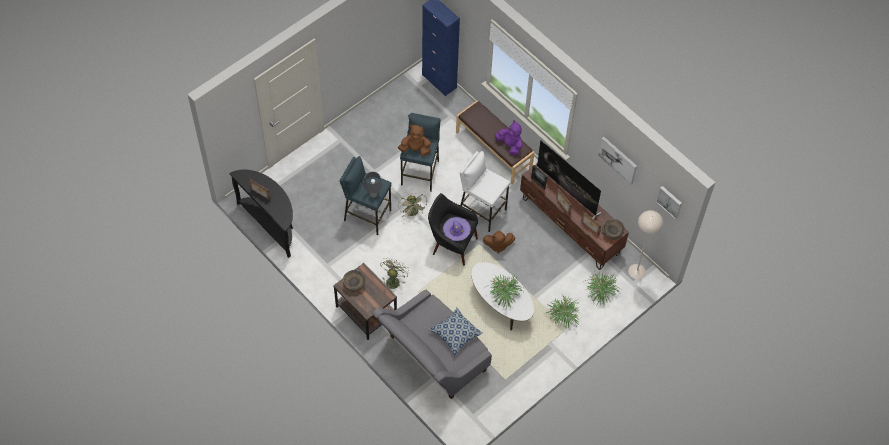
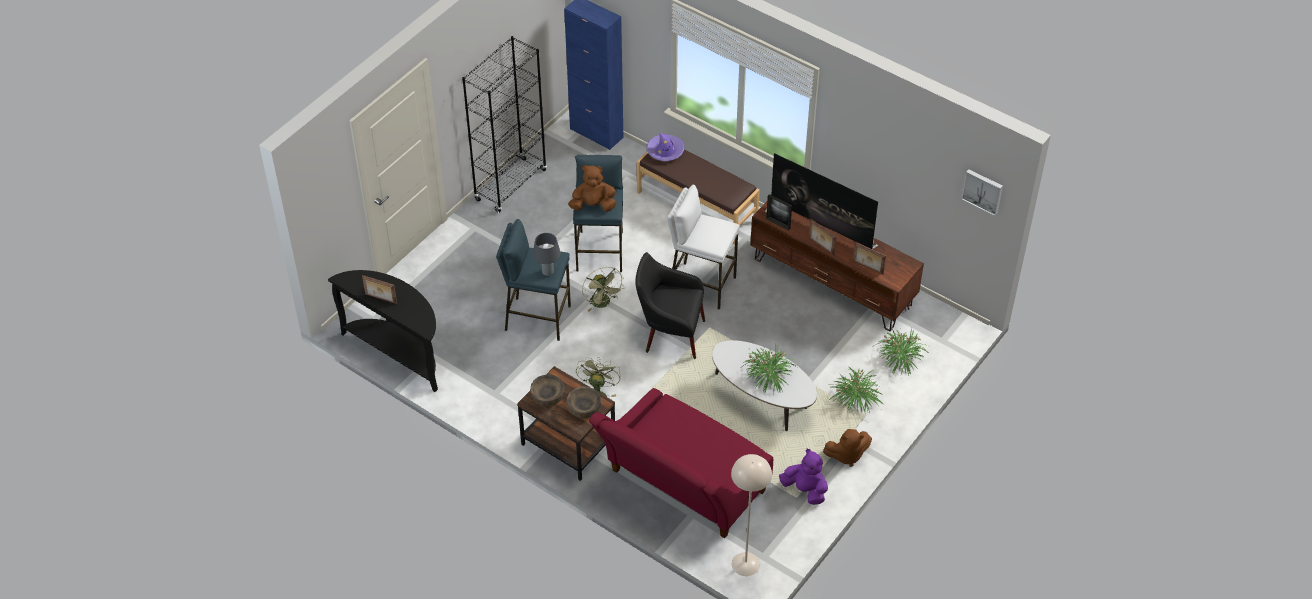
camera: 10 degrees left, 10 degrees down
(372, 111) = (510, 185): none -> black bookcase
(432, 357) = (682, 487): grey sofa -> red sofa
(455, 334) = (713, 439): pillow -> none
(456, 230) = (677, 305): purple hat -> purple hat (665, 151)
(497, 245) = (736, 324): brown plush toy -> brown plush toy (846, 455)
(510, 145) = (723, 186): purple plush toy -> purple plush toy (805, 490)
(612, 232) = (901, 267): brown bowl -> brown bowl (584, 408)
(618, 159) = (893, 153): picture -> none
(636, 271) = (942, 324): beige floor lamp -> beige floor lamp (745, 564)

